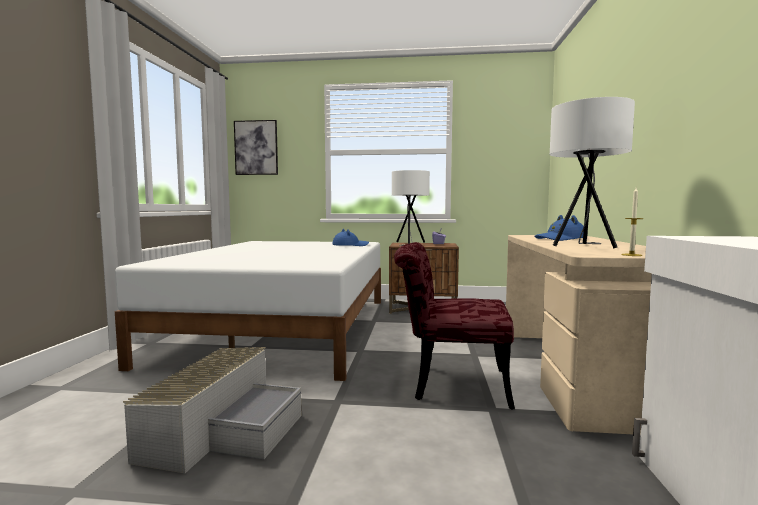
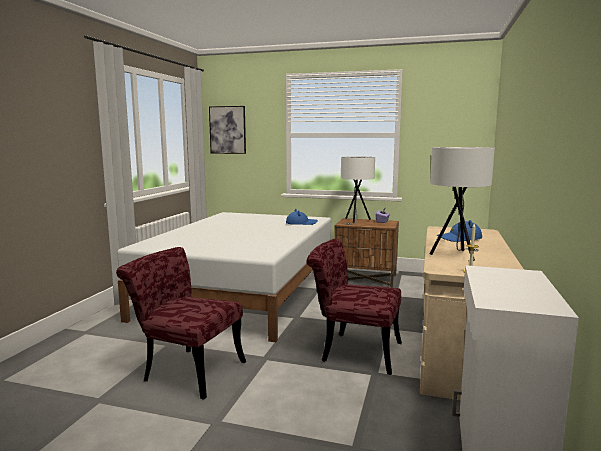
camera: 10 degrees right, 5 degrees up
(224, 427) = (186, 370): grey storage box -> red chair

